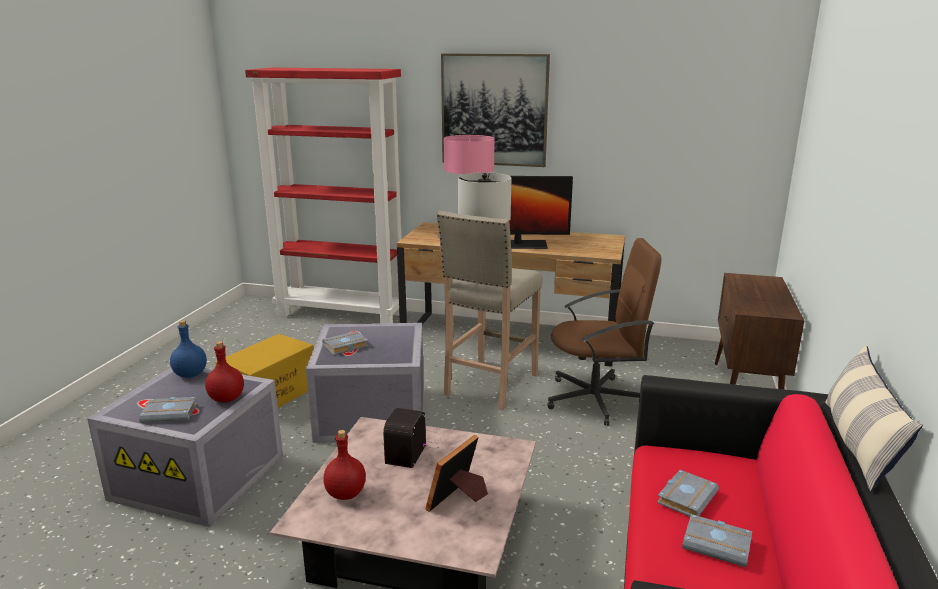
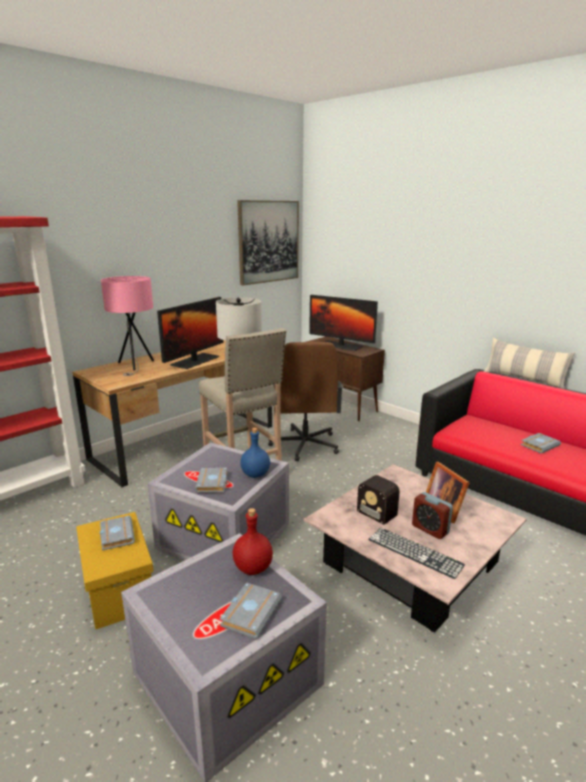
camera: 60 degrees left, 0 degrees up
(191, 375) = (167, 585): blue bottle -> blue bottle (256, 474)
(346, 494) = (415, 552): red bottle -> keyboard
(400, 496) = (430, 529): none -> alarm clock
(494, 110) = (125, 252): picture -> picture (268, 242)
(596, 399) = (304, 445): brown office chair -> brown office chair turned 150 degrees clockwise
(685, 496) = (497, 438): grey book -> grey book (115, 535)
(756, 293) = (340, 345): none -> monitor

